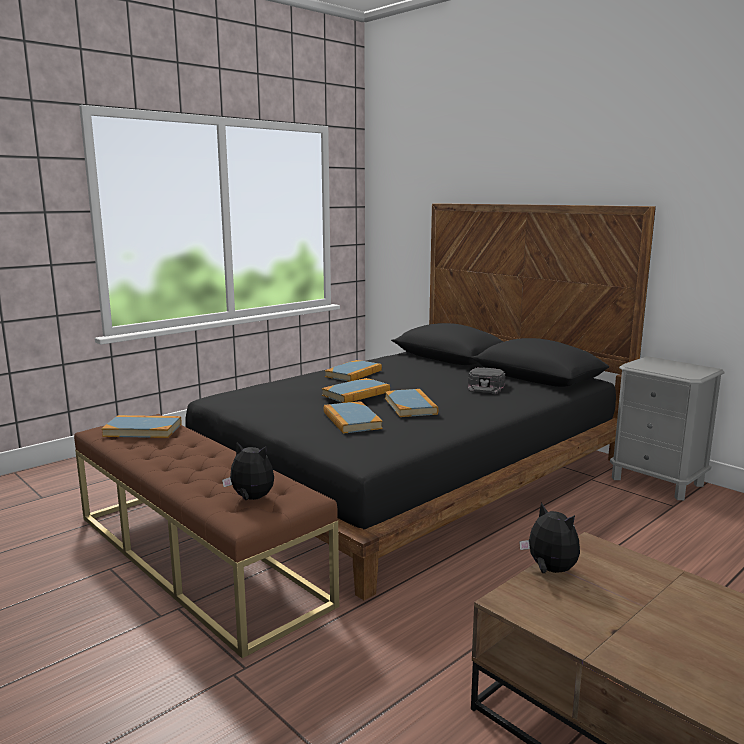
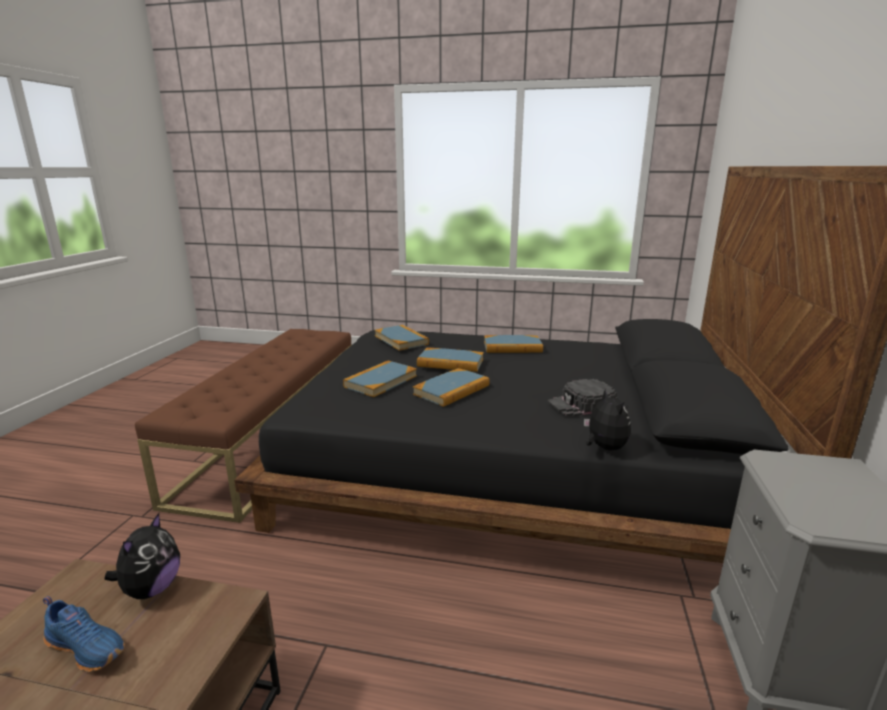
camera: 55 degrees right, 5 degrees up
(143, 430) = (305, 338): book -> book (401, 340)
(251, 499) = (204, 403): plush toy -> plush toy (604, 447)
(603, 598) = (88, 647): none -> blue shoe

